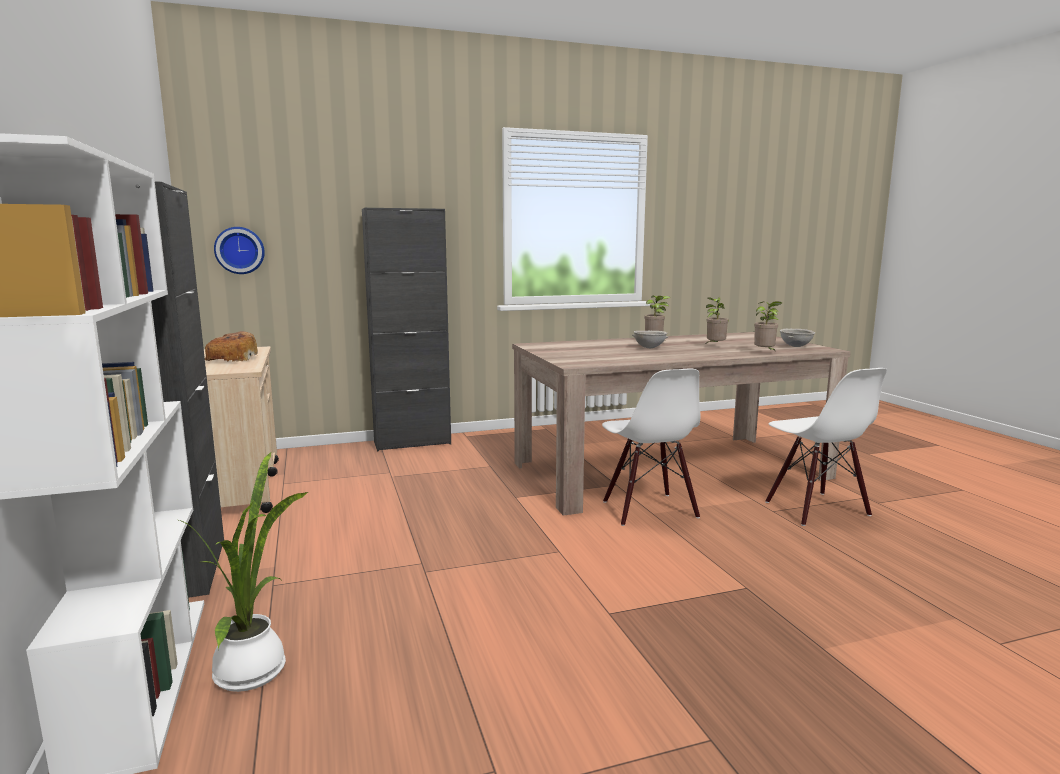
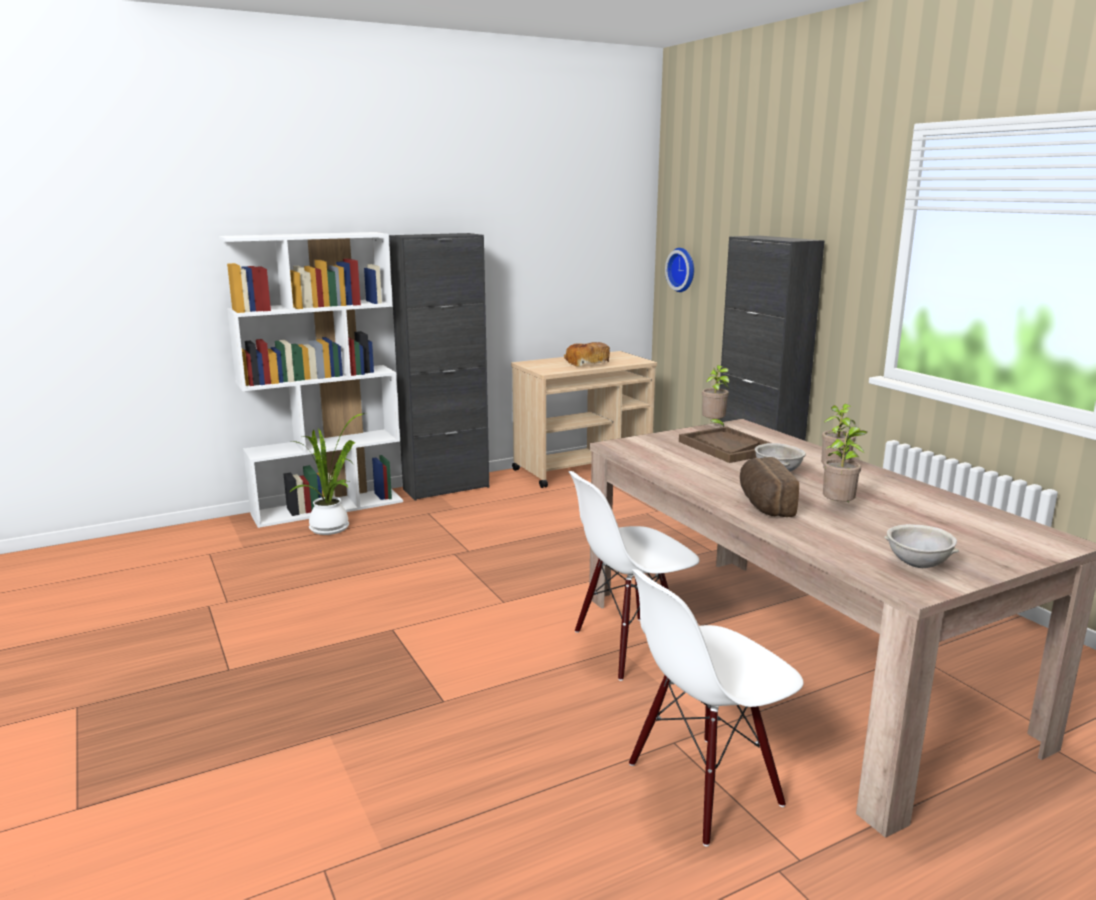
camera: 80 degrees right, 5 degrees up
(588, 350) = (727, 447): none -> brown tray
(712, 353) = (763, 504): none -> bread
(765, 353) = (804, 536): potted plant -> potted plant (714, 425)

